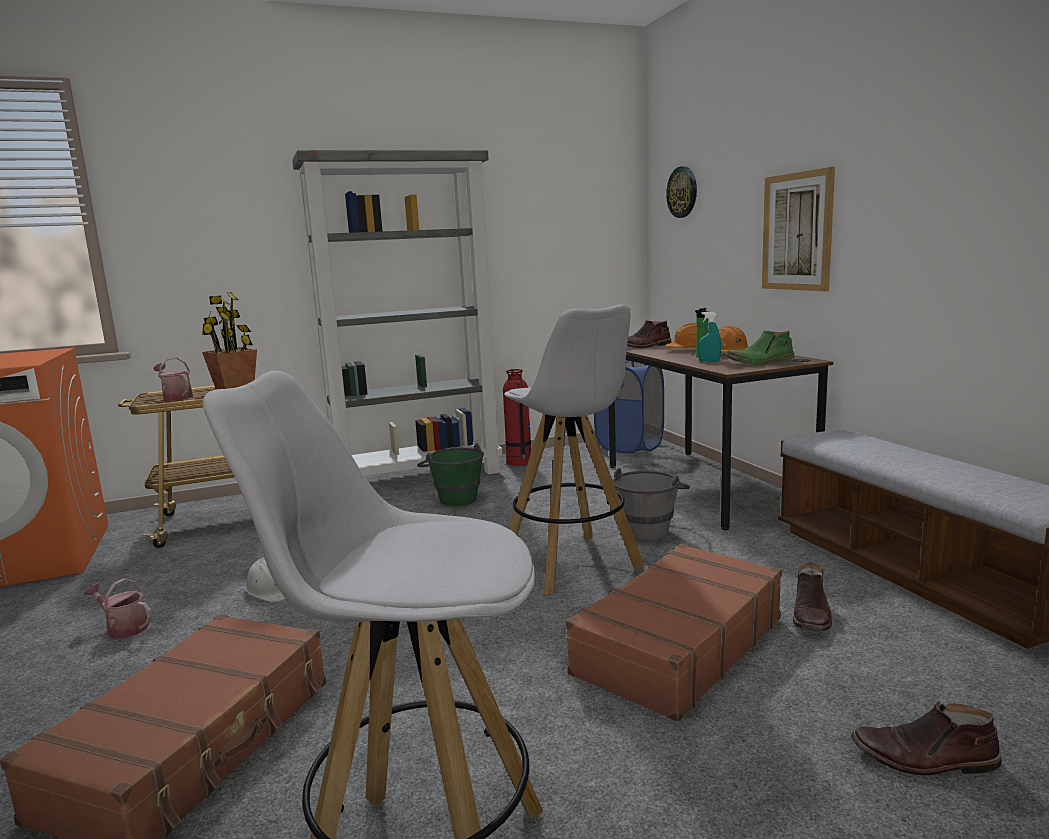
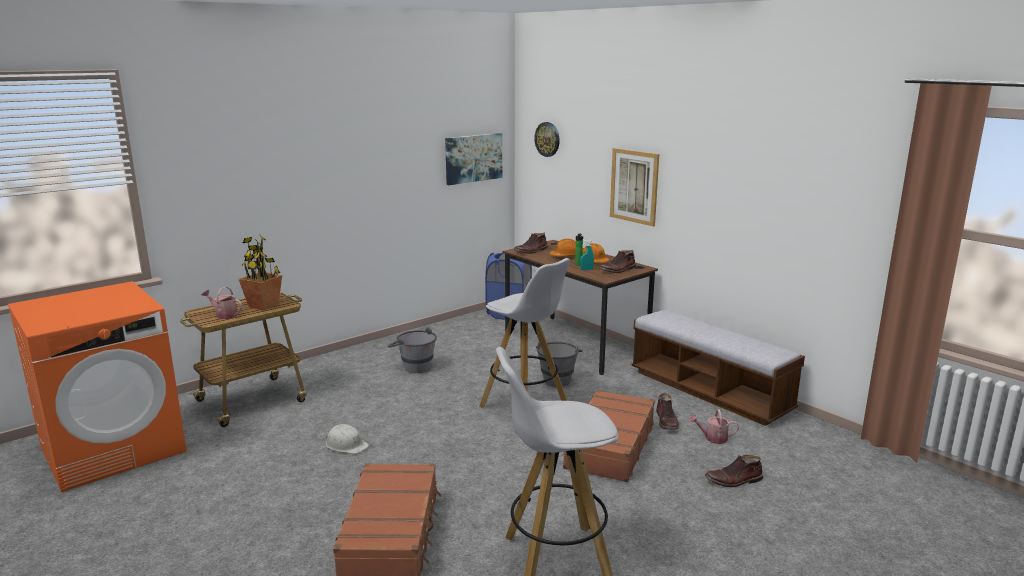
camera: 20 degrees left, 5 degrees up
(124, 628) = (269, 482): watering can -> watering can (712, 438)
(419, 476) = (372, 351): grey bookcase -> none
(454, 497) = (413, 366): green bucket -> grey bucket
(519, 462) = (438, 333): fire extinguisher -> none
(581, 227) = (473, 158): none -> picture
(761, 362) = (618, 270): green boot -> brown boot

